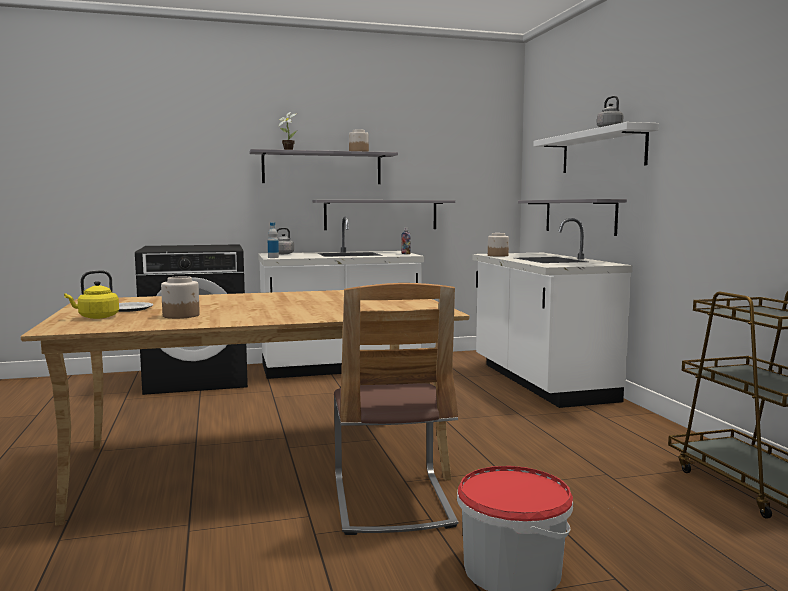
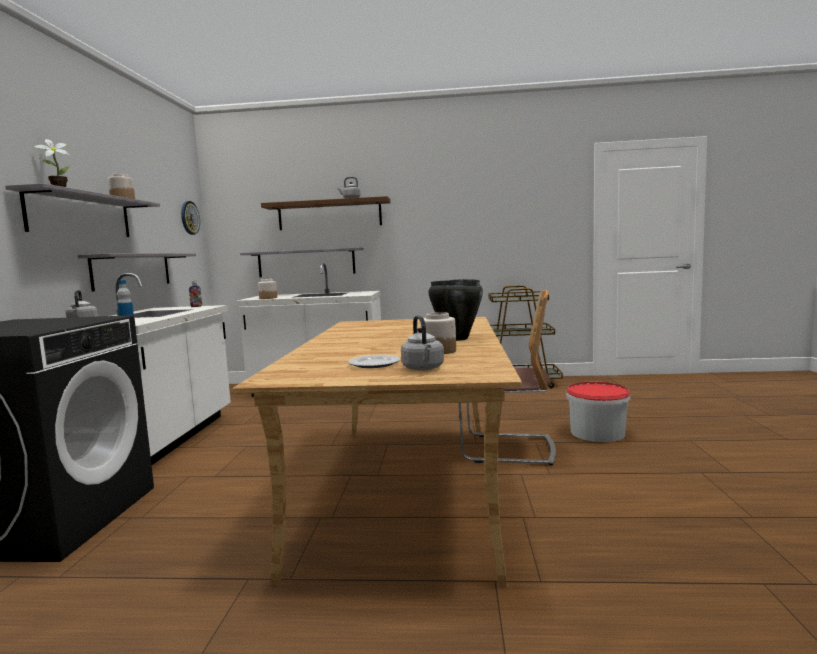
camera: 70 degrees left, 0 degrees up
(96, 317) = (423, 369): yellow kettle -> grey kettle
(258, 315) = (456, 339): none -> black cooking pot
(489, 161) = (189, 218): none -> wall clock
(602, 151) = (329, 214): white shelf -> brown shelf

